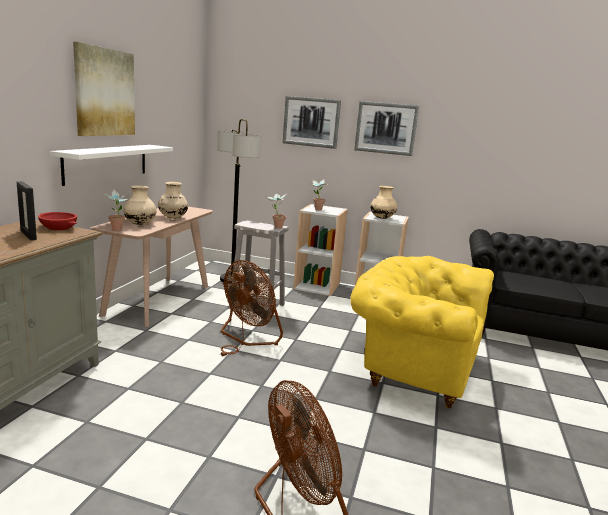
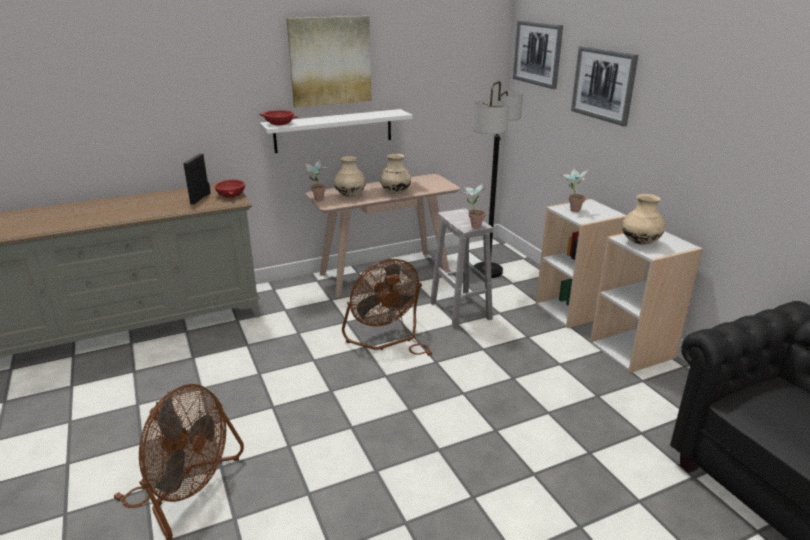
camera: 50 degrees right, 10 degrees up
(77, 151) = (279, 123): none -> red bowl
(243, 337) = (392, 338): brown fan -> brown fan turned 120 degrees counterclockwise
(386, 128) = (689, 103): picture -> picture (537, 53)
(412, 368) = (501, 454): yellow armchair -> none

